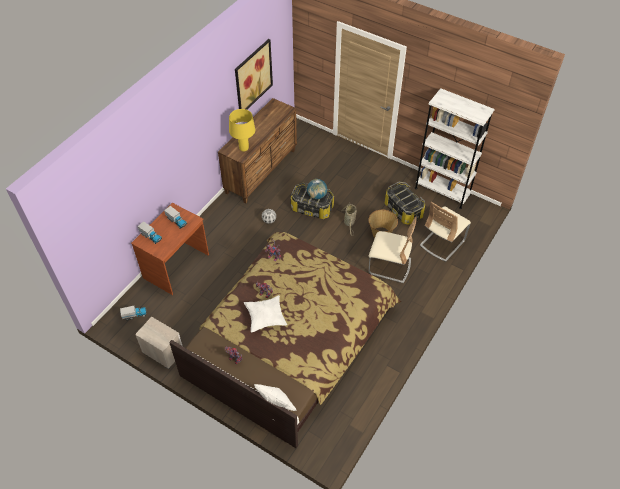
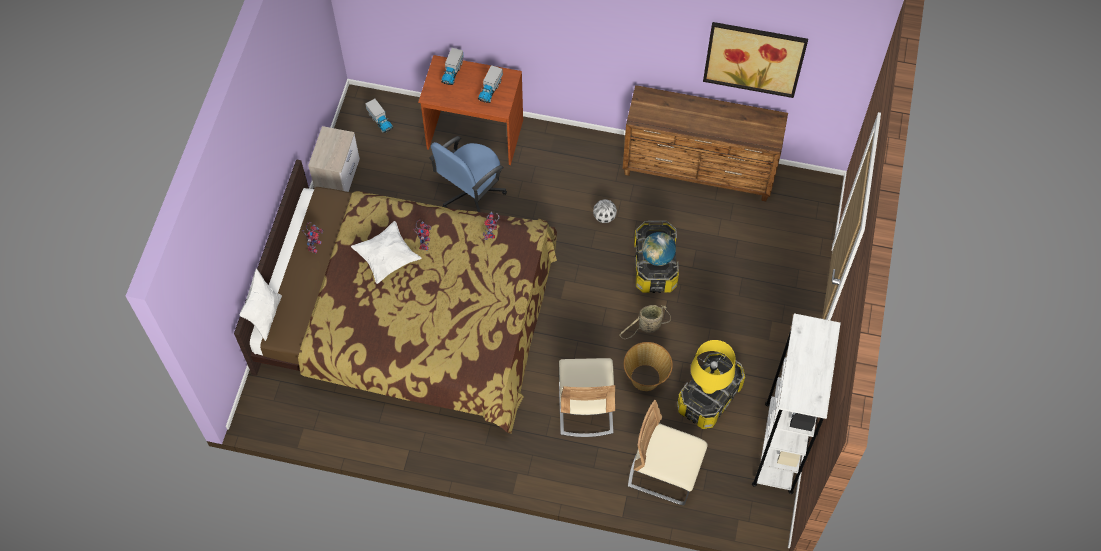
camera: 70 degrees right, 10 degrees up
(218, 280) = (471, 193): none -> blue office chair
(243, 149) = (656, 115): yellow table lamp -> yellow table lamp (708, 387)

